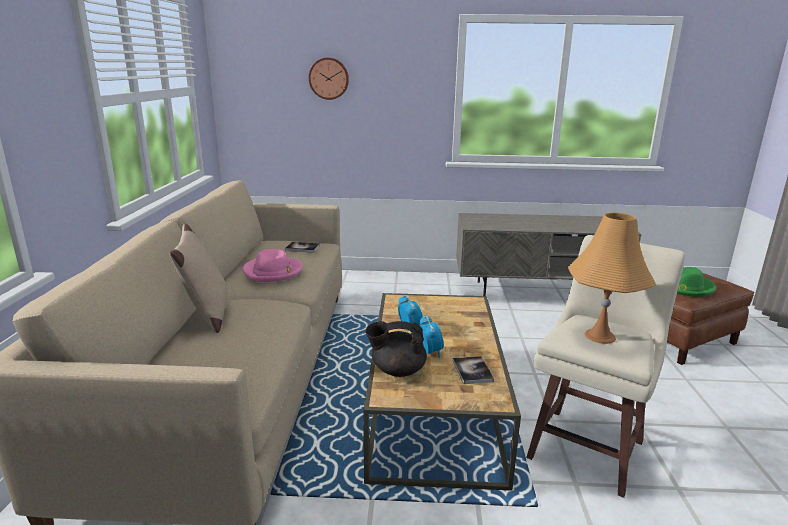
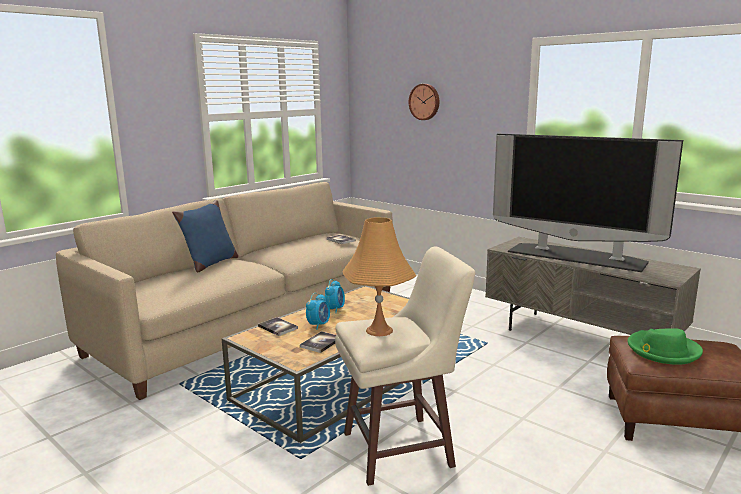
camera: 40 degrees right, 5 degrees down
(207, 316) = (210, 264): beige pillow -> blue pillow
(273, 272) = (289, 249): pink hat -> none
(397, 370) = (277, 327): black teapot -> book
(536, 223) = (576, 256): none -> television

